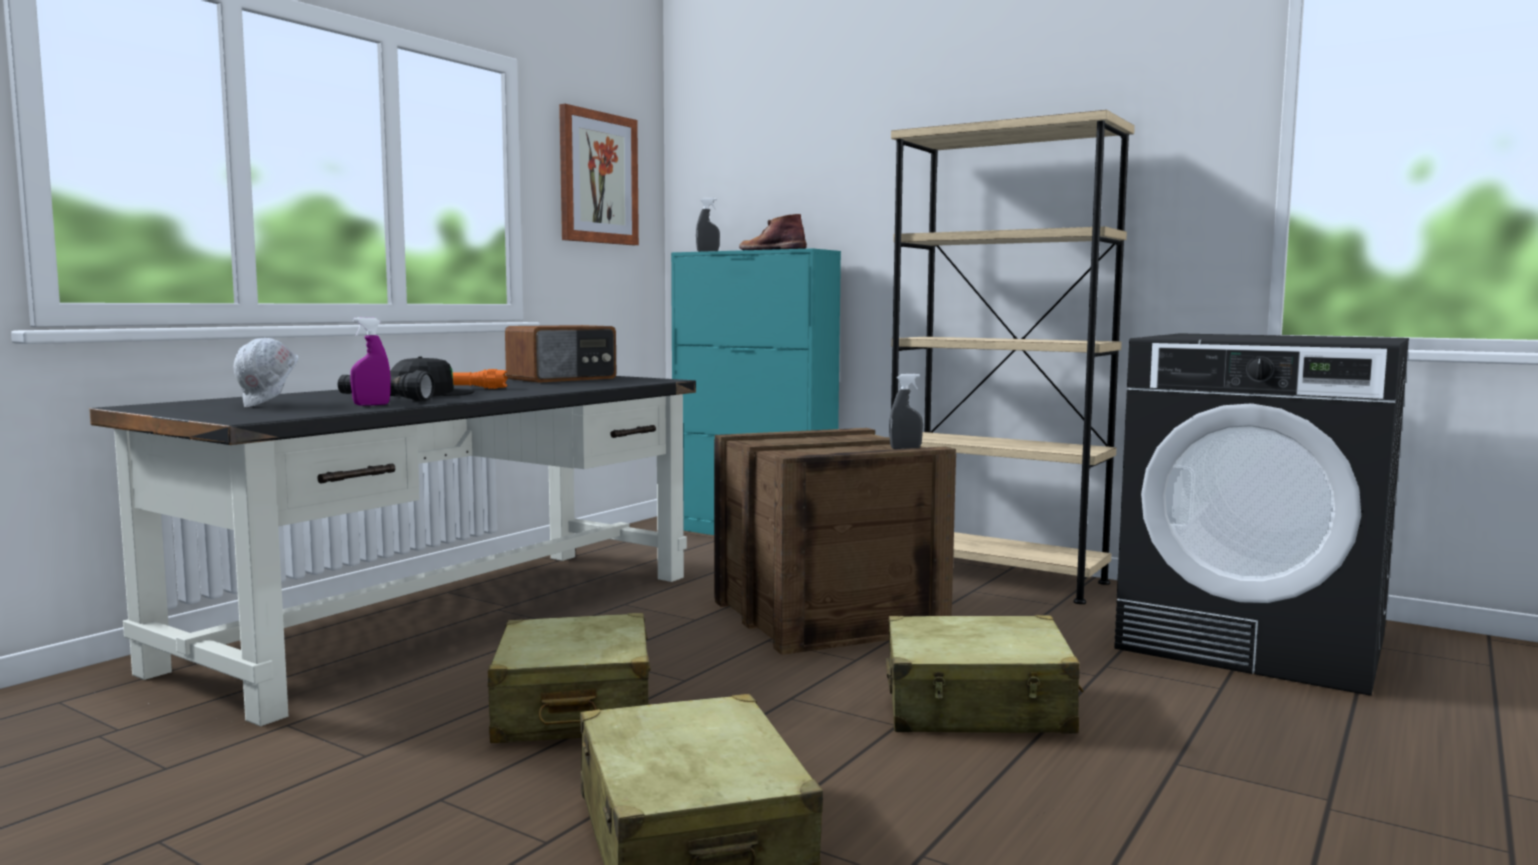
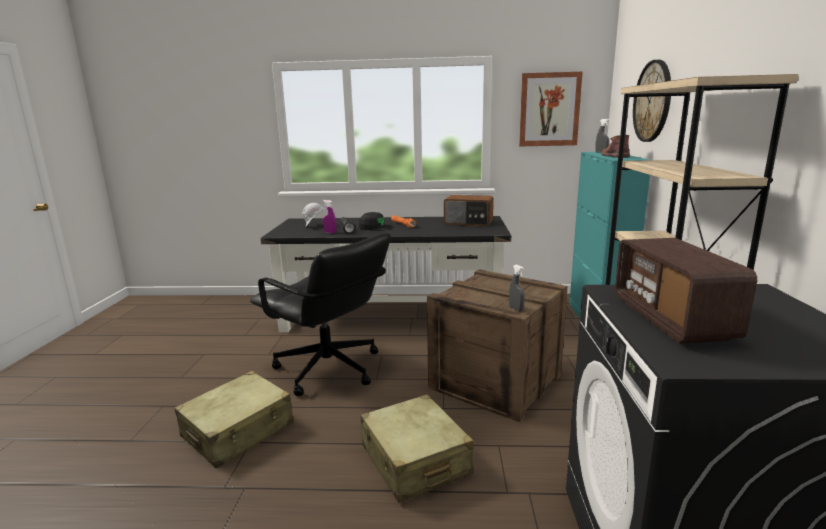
camera: 60 degrees right, 10 degrees up
(574, 709) = (328, 369): beige suitcase -> black office chair
(814, 170) = (652, 101): none -> wall clock
(1261, 338) = (671, 319): none -> radio

